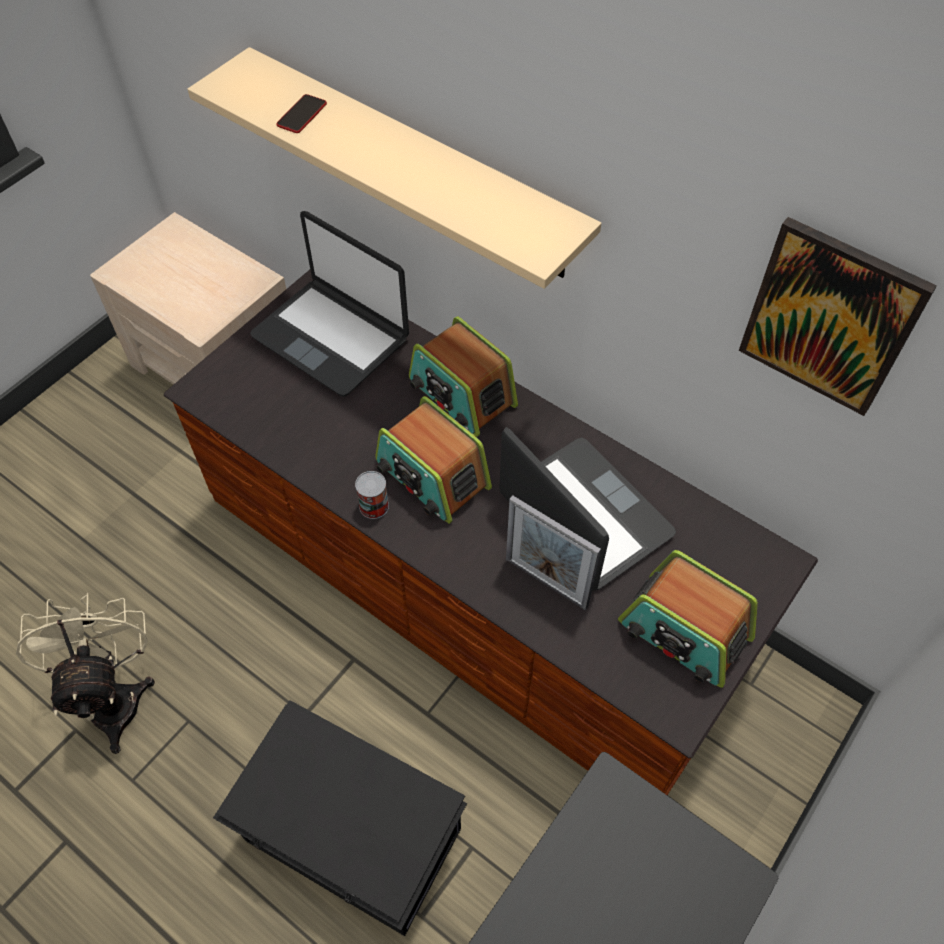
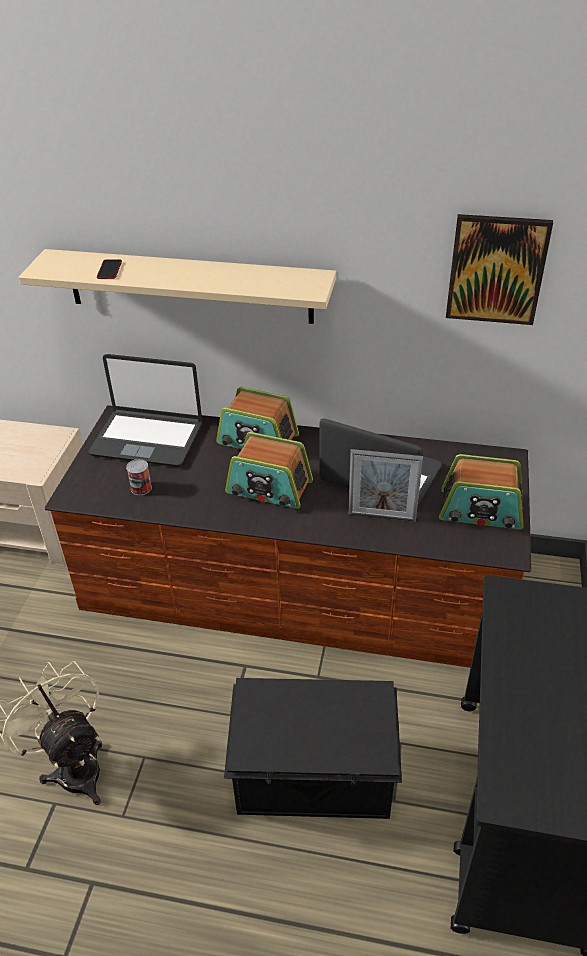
camera: 25 degrees left, 15 degrees down
(374, 506) = (242, 517): can -> can (141, 488)

